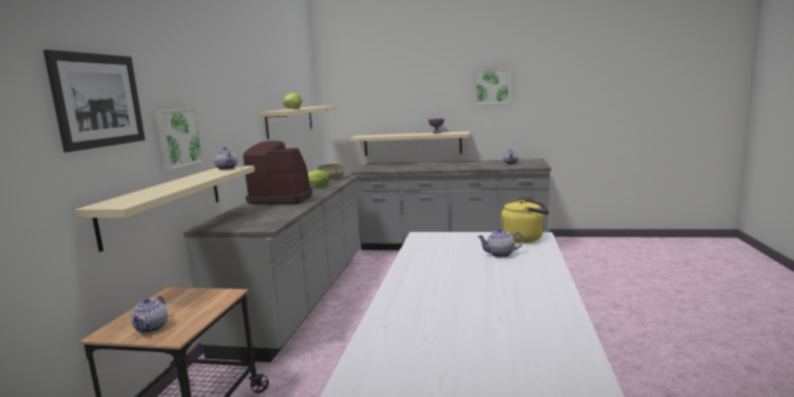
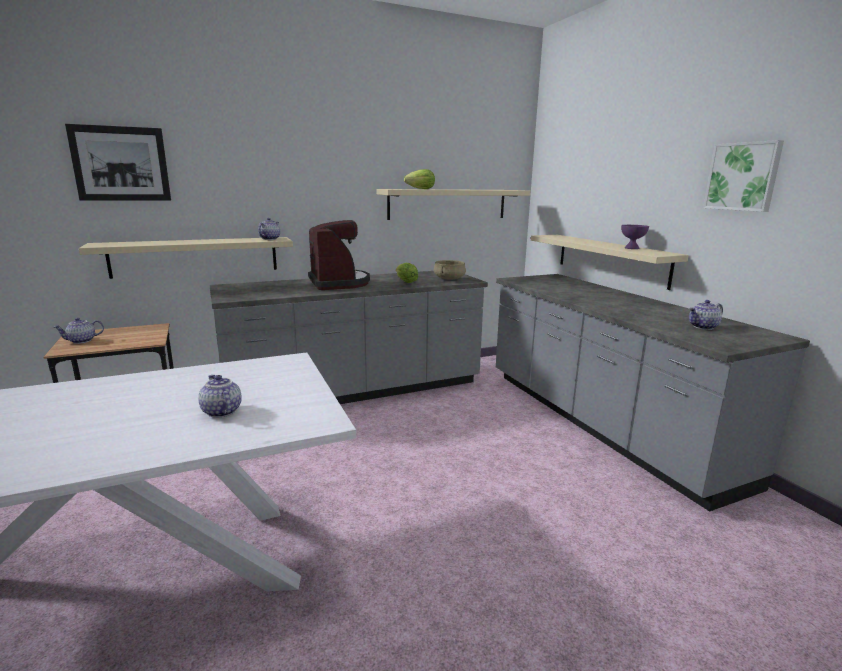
camera: 55 degrees right, 5 degrees up
(177, 137) = (221, 202): picture -> none
(524, 238) = (305, 415): yellow kettle -> none

